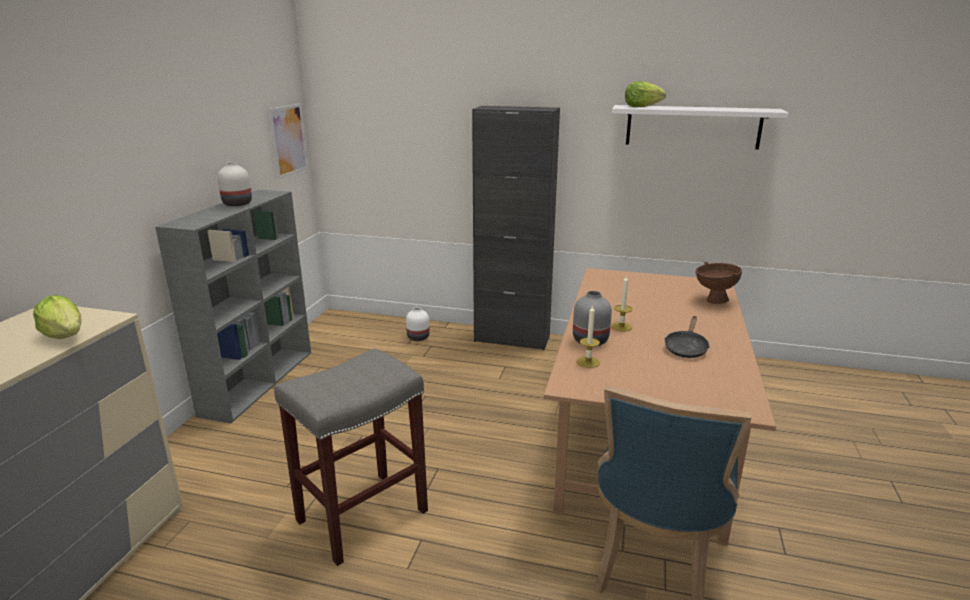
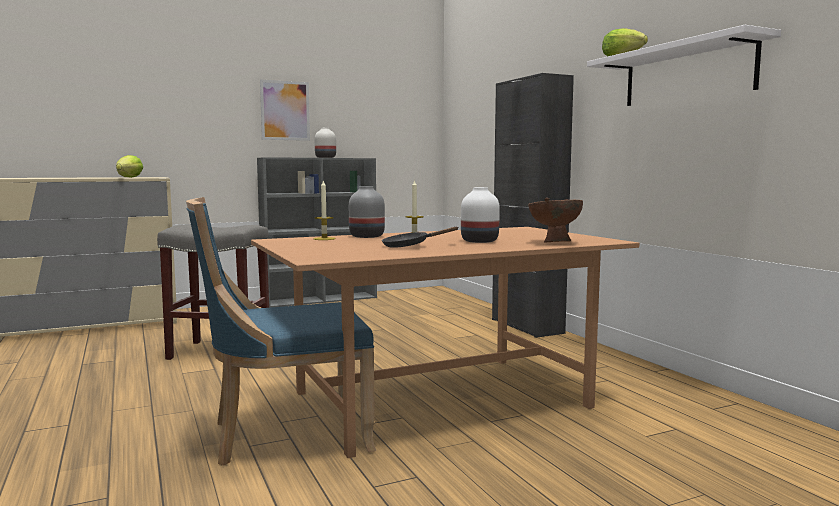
camera: 50 degrees right, 15 degrees down
(288, 140) = (413, 130): picture -> picture (285, 110)
(417, 337) = (458, 308): white vase -> white vase (478, 241)

